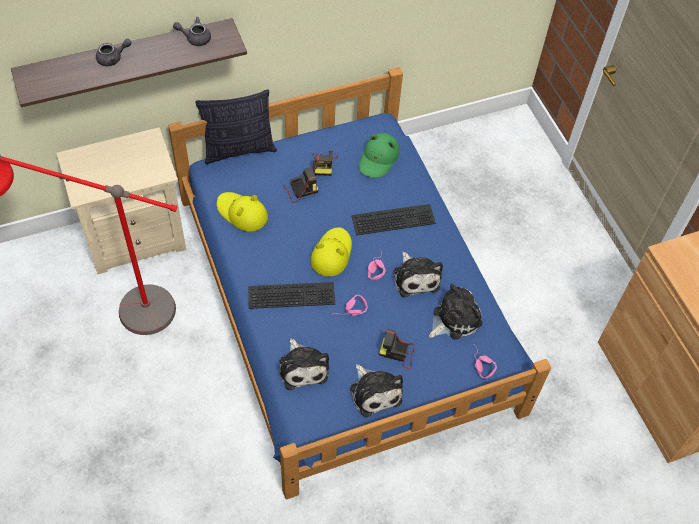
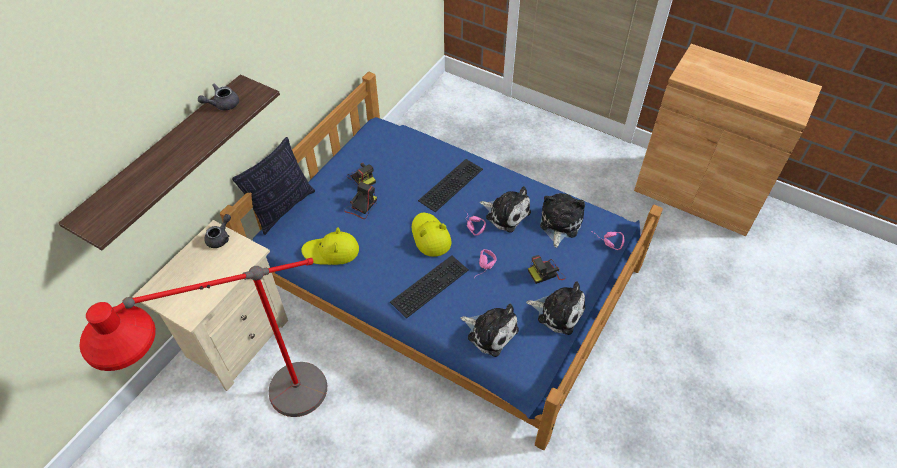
camera: 35 degrees left, 5 degrees down
(113, 58) = (160, 159): grey teapot -> grey teapot (220, 238)
(378, 159) = (399, 150): green hat -> none

